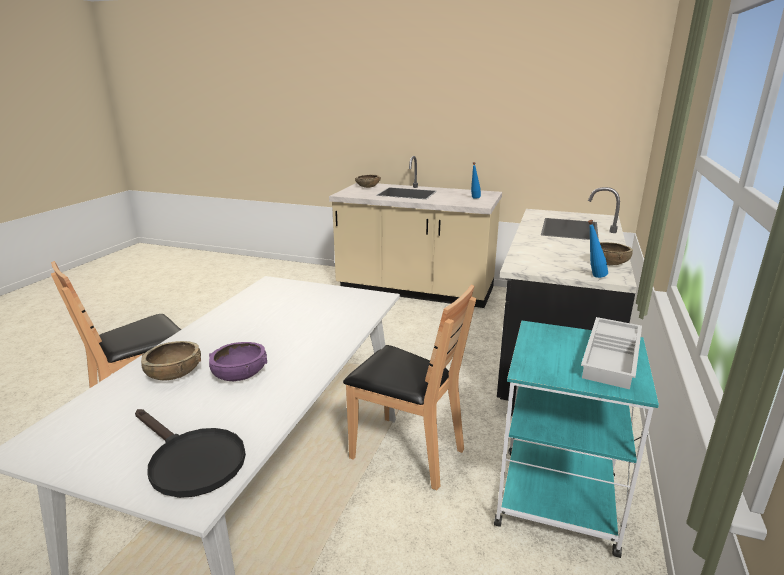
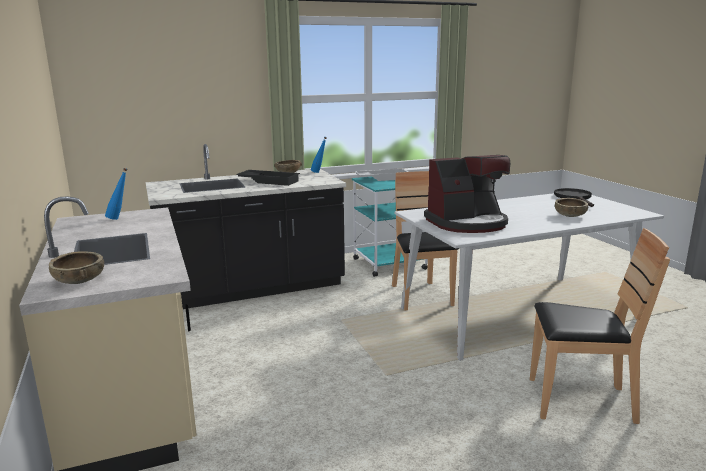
camera: 130 degrees left, 5 degrees down
(240, 375) = (537, 208): purple bowl -> none
(293, 304) = (467, 223): none -> coffee machine
(561, 246) = (269, 181): none -> black tray

